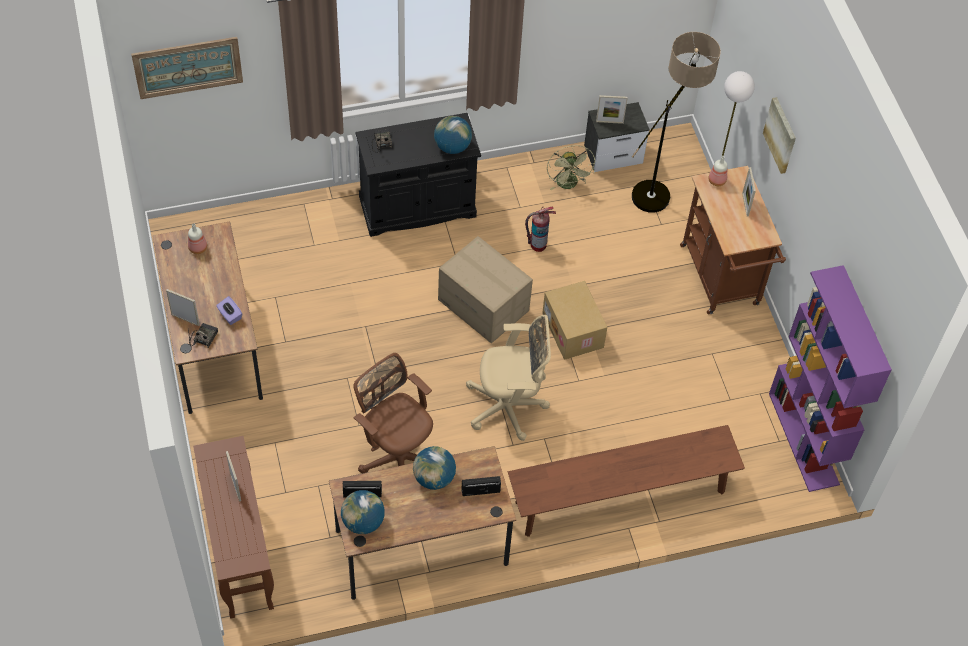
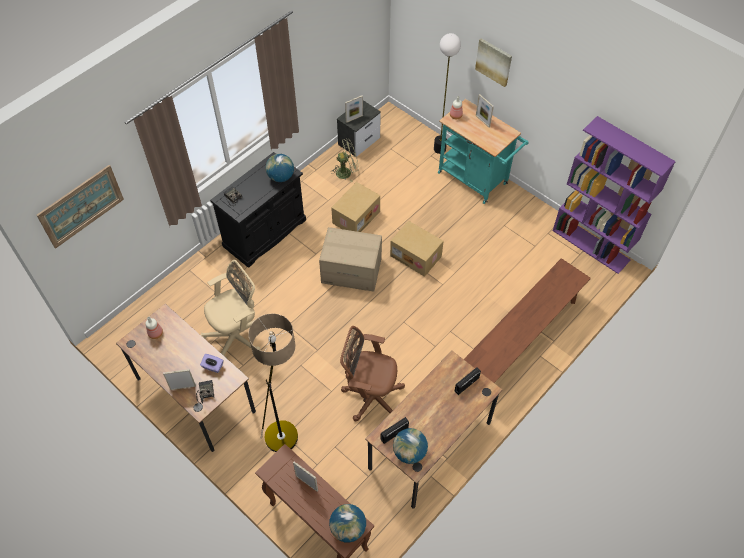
camera: 30 degrees left, 0 degrees up
(434, 478) = (431, 394): globe -> globe (348, 528)
(509, 407) = (415, 324): beige office chair -> beige office chair (237, 336)
(538, 245) = (356, 217): fire extinguisher -> cardboard box
(569, 185) = (346, 172): green fan -> green fan turned 60 degrees counterclockwise
(661, 188) = (401, 146): floor lamp -> floor lamp (285, 424)
(722, 280) = (476, 180): brown cart -> turquoise cart

